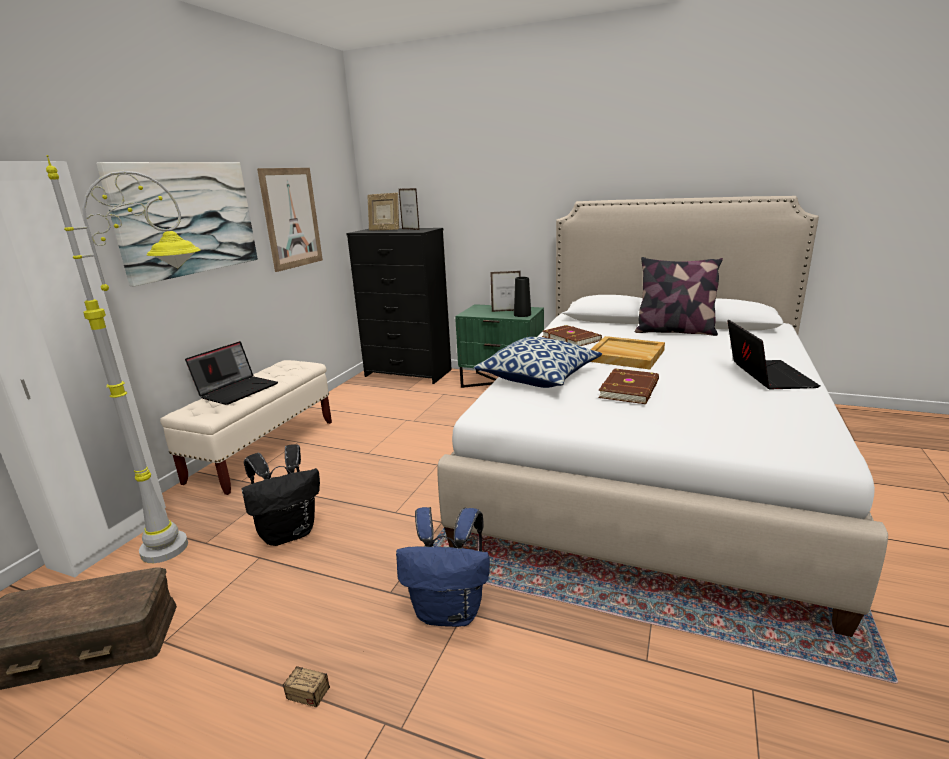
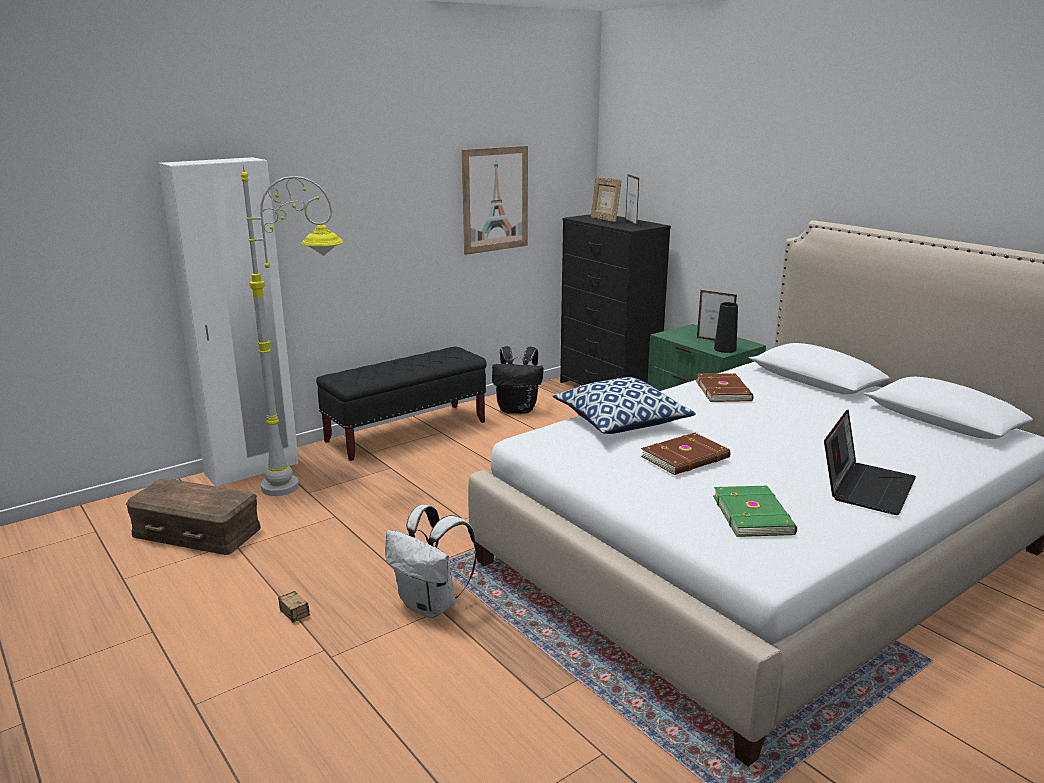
camera: 30 degrees right, 0 degrees up
(187, 218) = (376, 199): picture -> none
(237, 390) = (389, 367): laptop -> none
(264, 451) = (407, 432): beige bench -> black bench
(289, 533) = (370, 506): black backpack -> black backpack (518, 409)
(450, 611) = (431, 605): blue backpack -> white backpack
(625, 355) = (746, 424): beige tray -> none
(674, 331) = (862, 412): pillow -> none
(744, 416) = (754, 514): none -> green book

